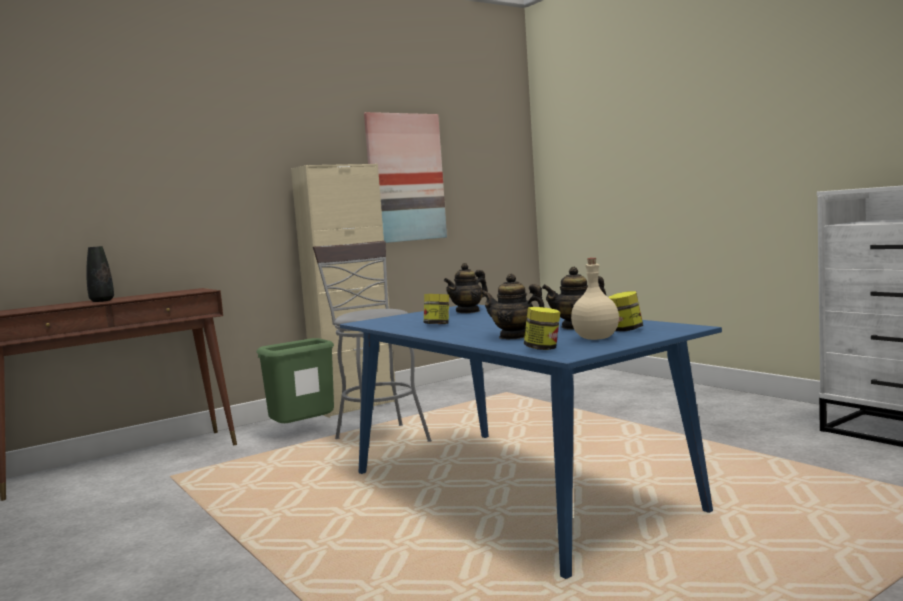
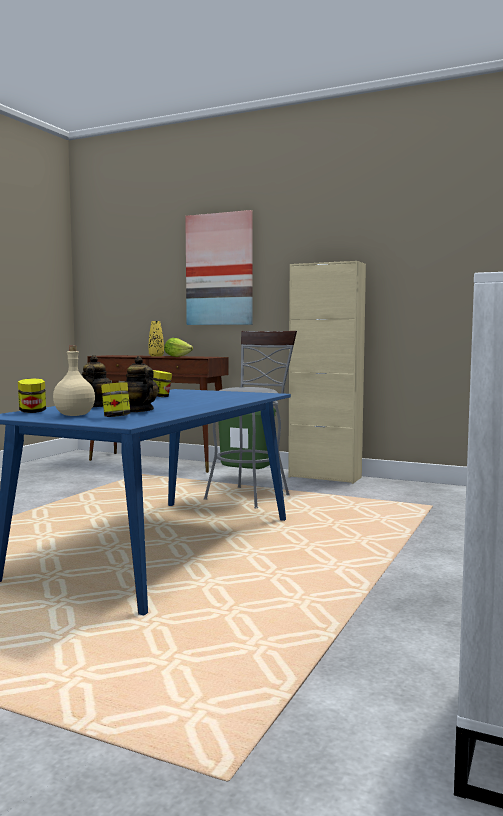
camera: 60 degrees right, 0 degrees up
(102, 301) = (156, 356): black vase -> yellow vase
(146, 296) = (177, 356): none -> lettuce
(405, 177) = (419, 273): picture -> picture (219, 269)
(468, 311) = (236, 396): teapot -> none

